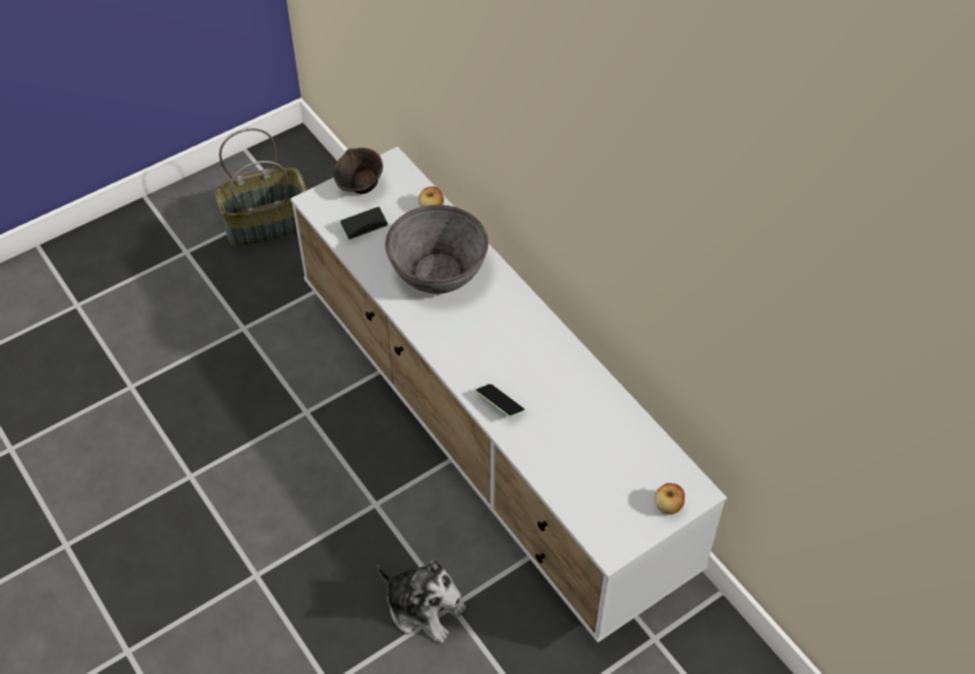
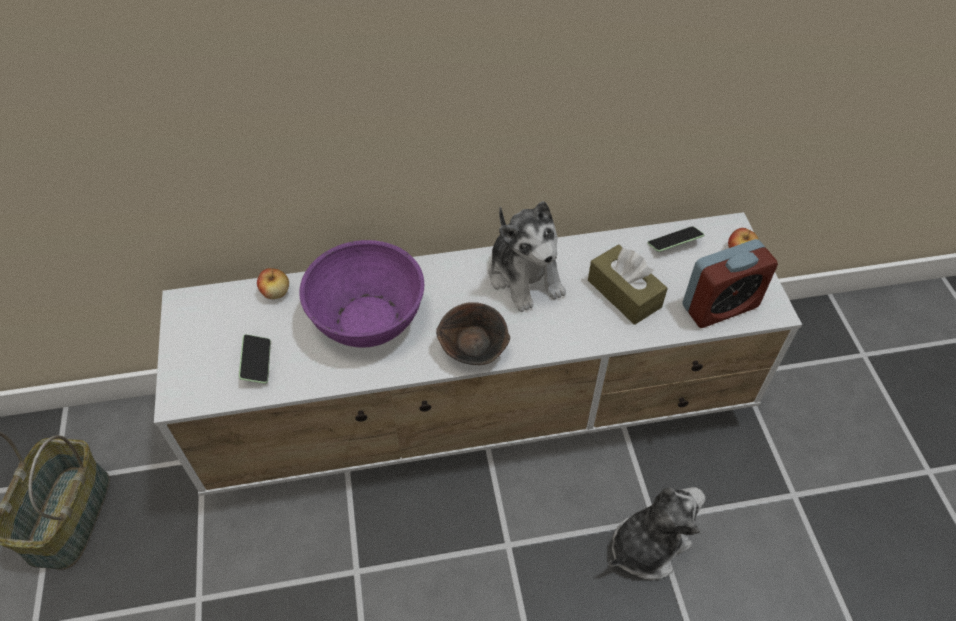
camera: 65 degrees left, 0 degrees up
(360, 186) = (193, 345): brown bowl -> brown bowl (474, 350)
(438, 272) = (367, 319): grey bowl -> purple bowl
(499, 404) = (569, 331): phone -> phone (674, 244)
(541, 354) = (525, 276): none -> plush toy
(563, 430) = (624, 293): none -> brown tissue box
(590, 505) = (719, 306): none -> alarm clock

